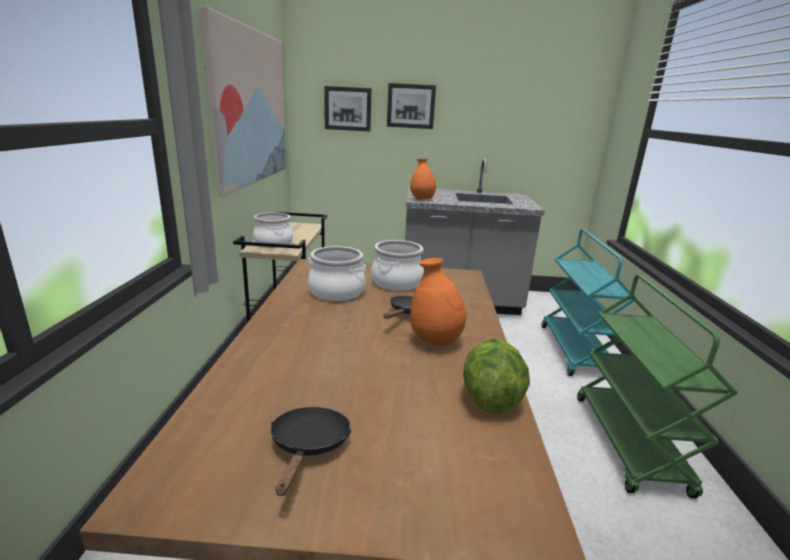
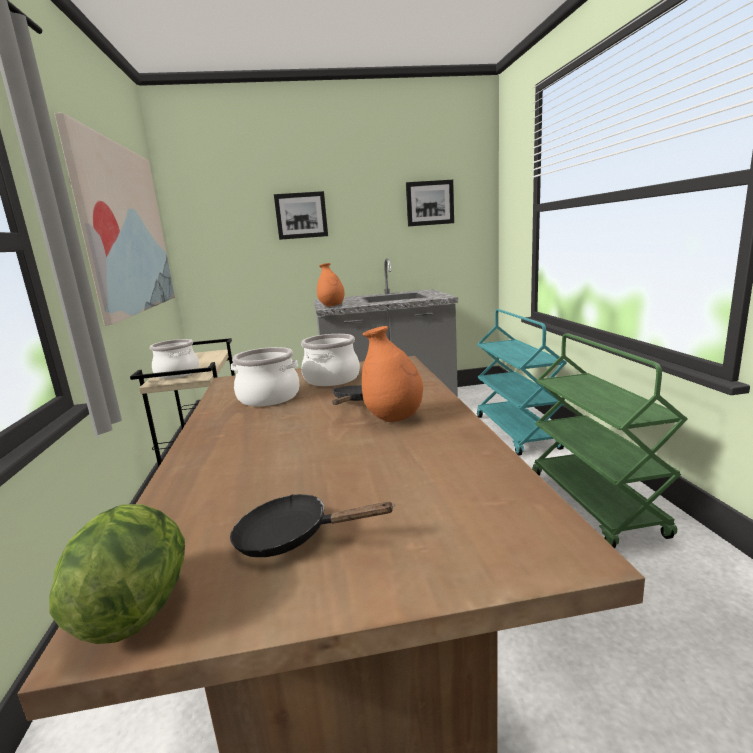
camera: 10 degrees left, 5 degrees down
(309, 447) = (292, 537): black frying pan -> black frying pan turned 75 degrees counterclockwise
(348, 109) = (234, 226): picture -> picture (429, 203)
(489, 398) = (471, 454): lettuce -> lettuce (136, 608)

